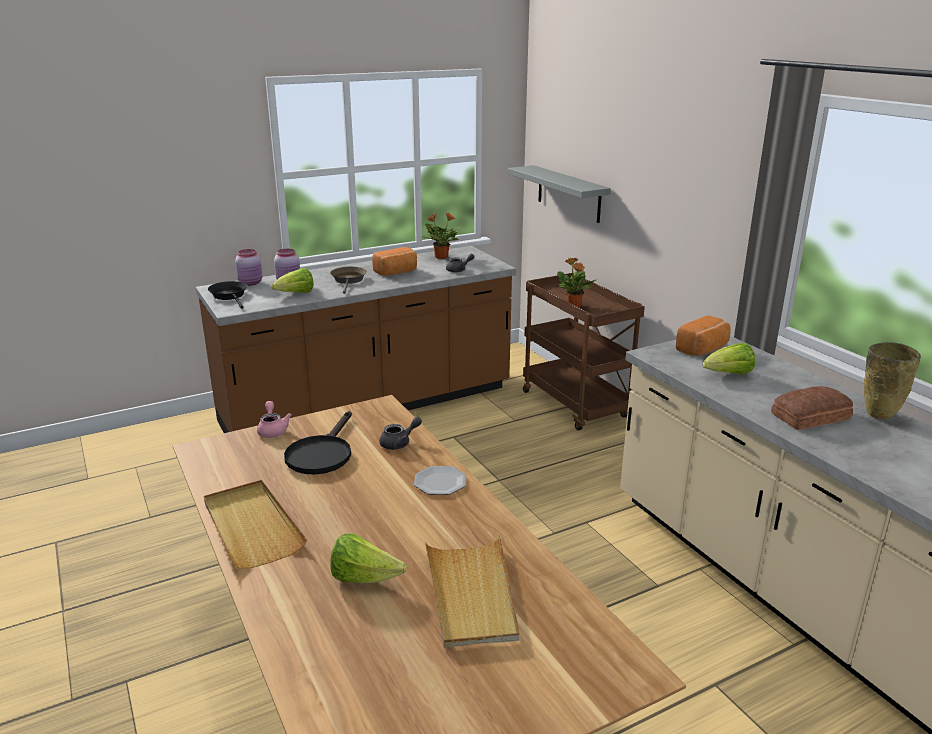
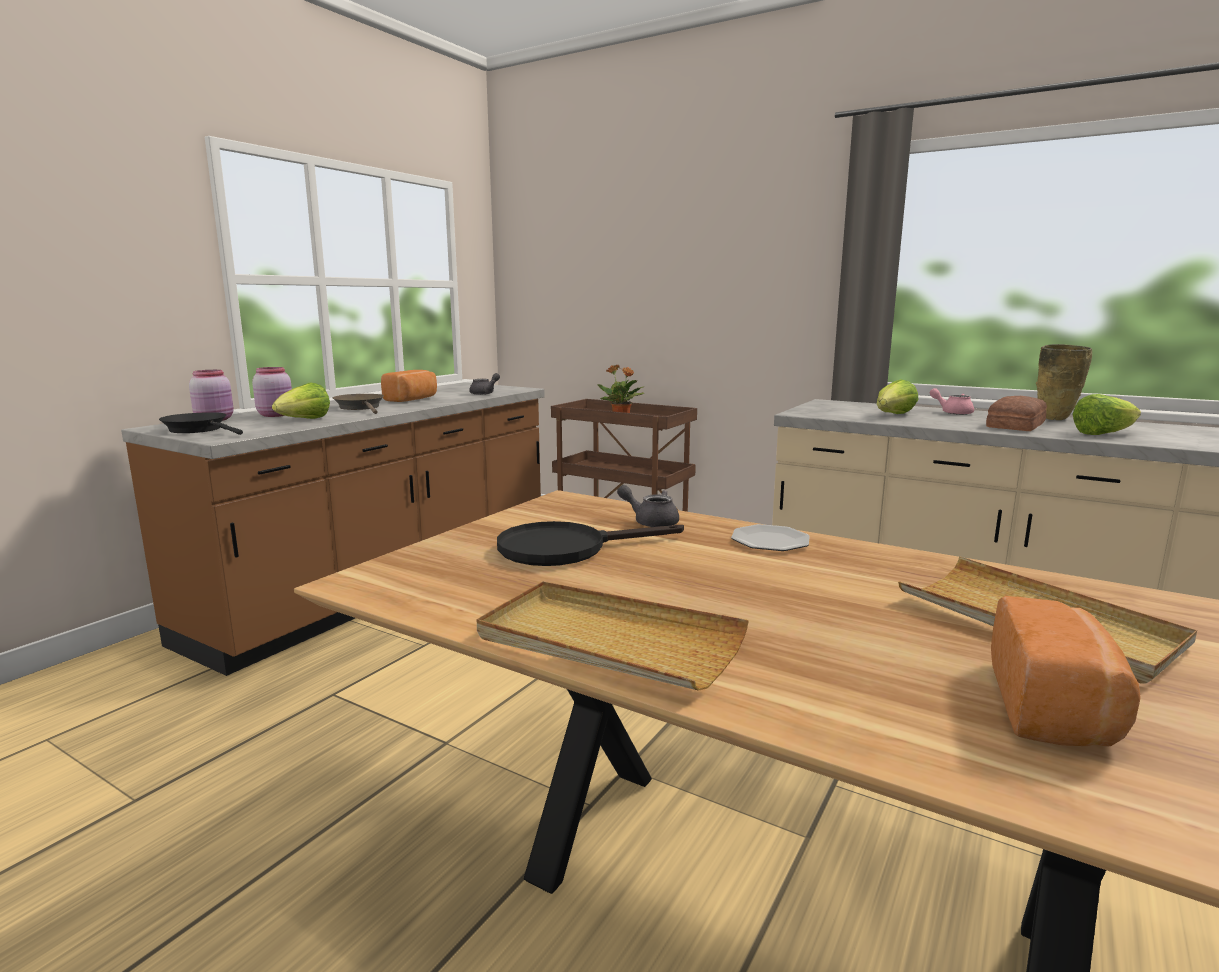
camera: 30 degrees left, 10 degrees down
(273, 430) = (449, 542): pink teapot -> pink teapot (952, 412)
(321, 453) = (566, 549): black frying pan -> black frying pan turned 90 degrees clockwise
(364, 578) = (886, 647): lettuce -> lettuce (1103, 434)
(399, 443) = (651, 522): grey teapot -> grey teapot turned 90 degrees counterclockwise
(441, 257) = (444, 389): potted plant -> none
(568, 193) = (567, 315): grey shelf -> none
(703, 349) = (835, 407): bread -> bread (1054, 707)

